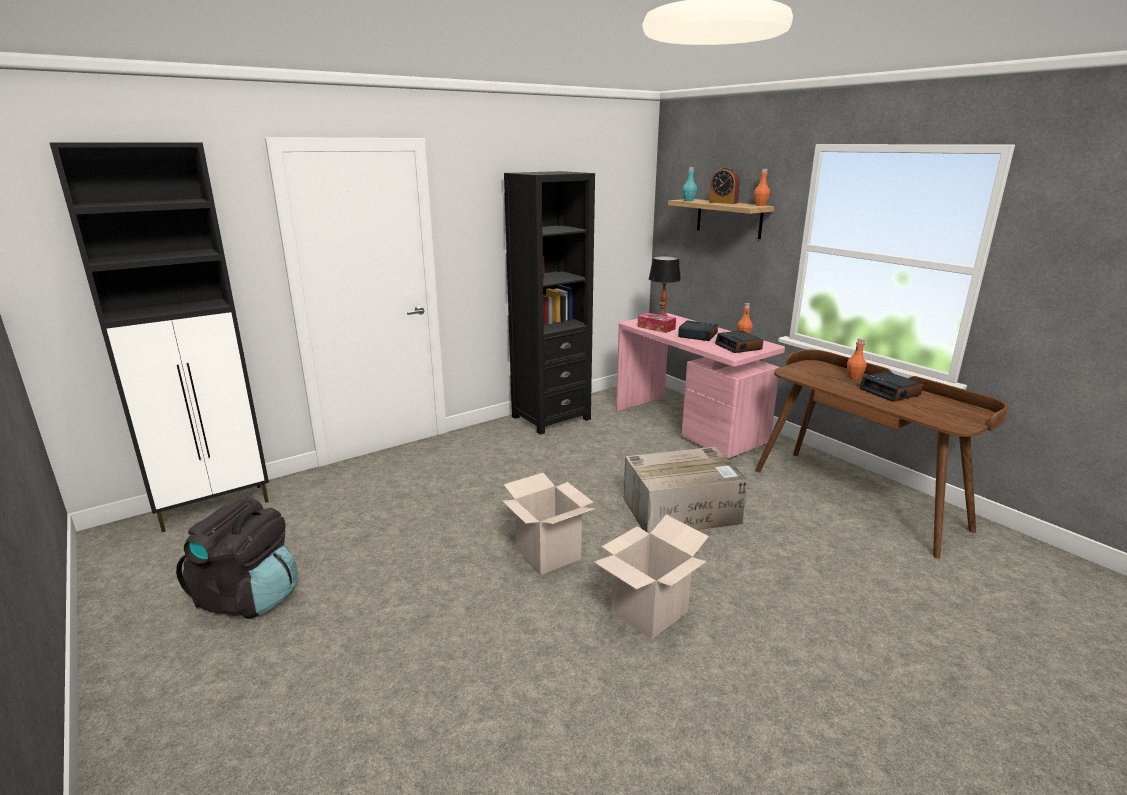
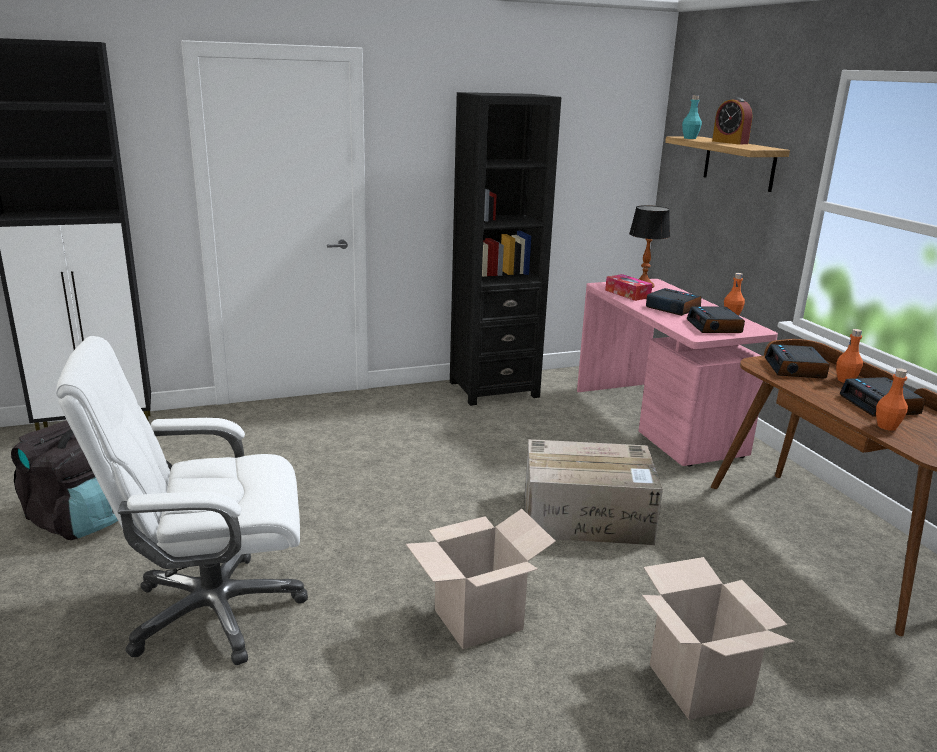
camera: 15 degrees right, 0 degrees up
(425, 655) = (212, 611): none -> white office chair
(548, 554) = (401, 535): cardboard box -> cardboard box (699, 684)
(760, 205) = (771, 148): orange bottle -> orange bottle (887, 427)
(815, 372) = (795, 369): none -> alarm clock

